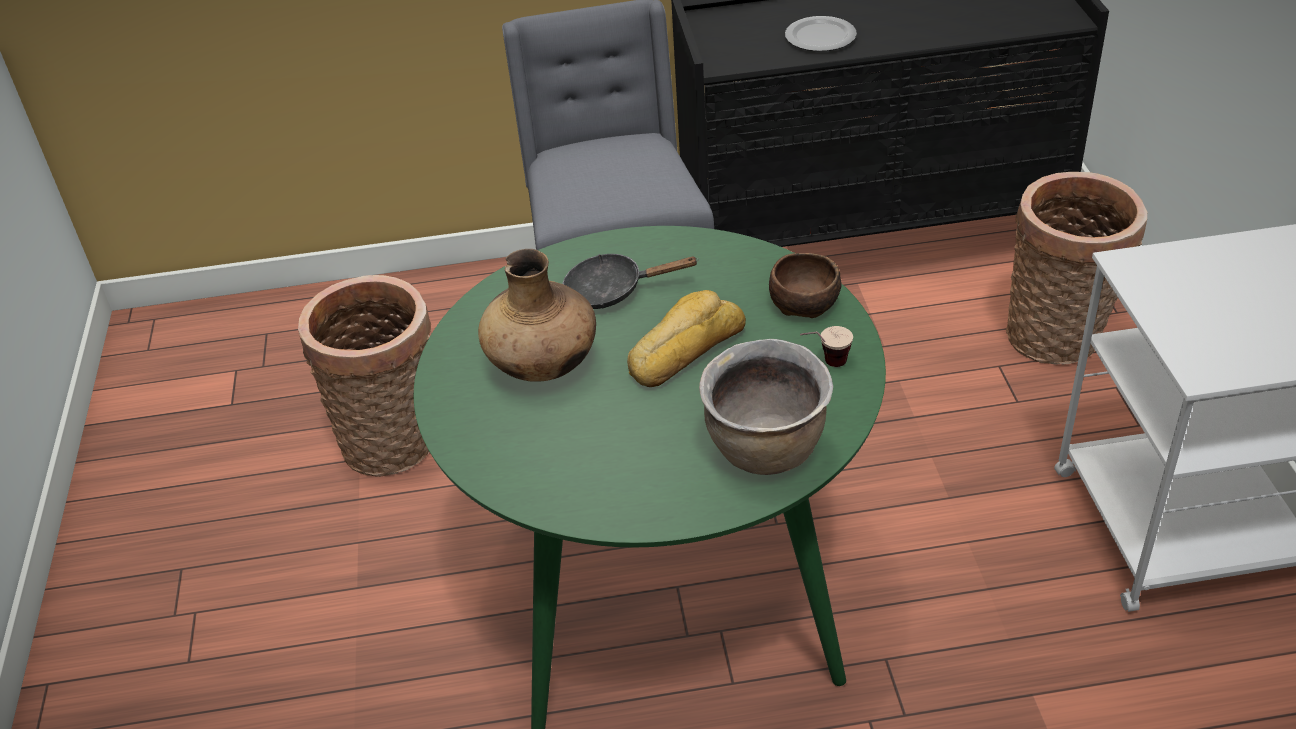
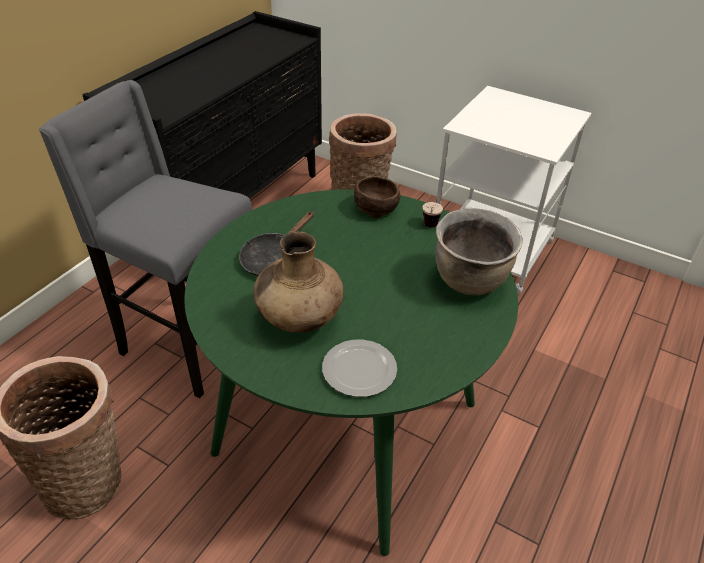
camera: 55 degrees left, 0 degrees up
(683, 349) = (357, 262): bread -> none
(821, 37) = (197, 86): plate -> plate (360, 369)

